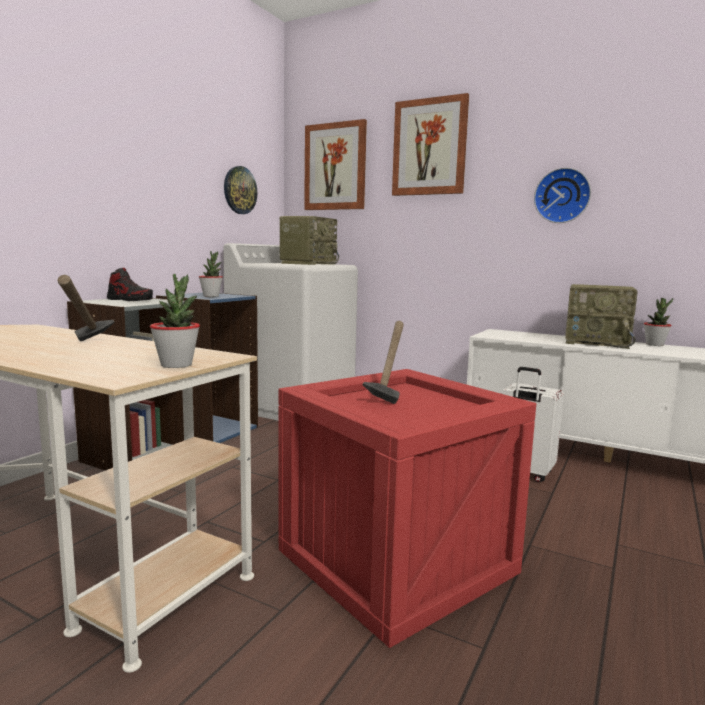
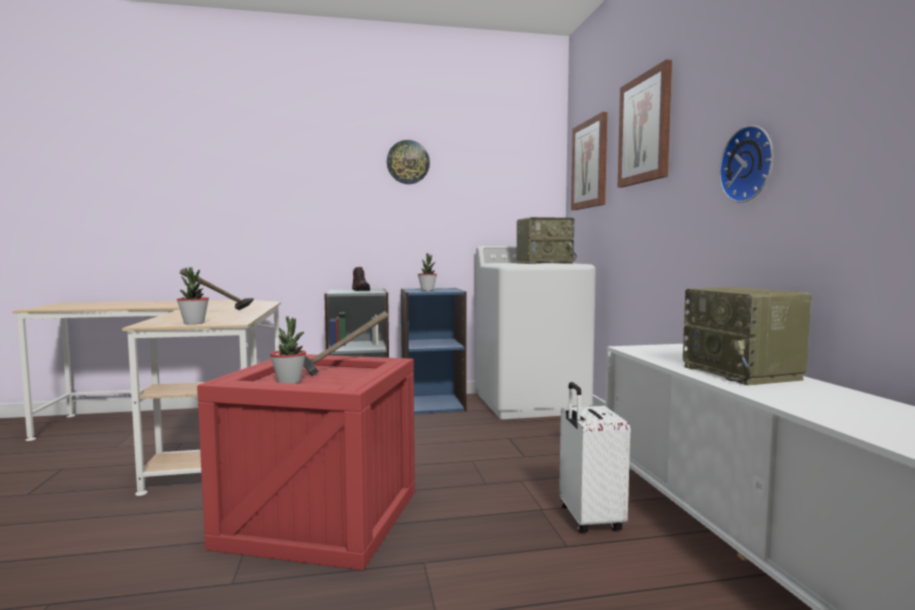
camera: 50 degrees right, 5 degrees down
(239, 190) = (501, 199): wall clock -> wall clock (408, 162)
(654, 344) = (838, 390): potted plant -> potted plant (289, 382)

